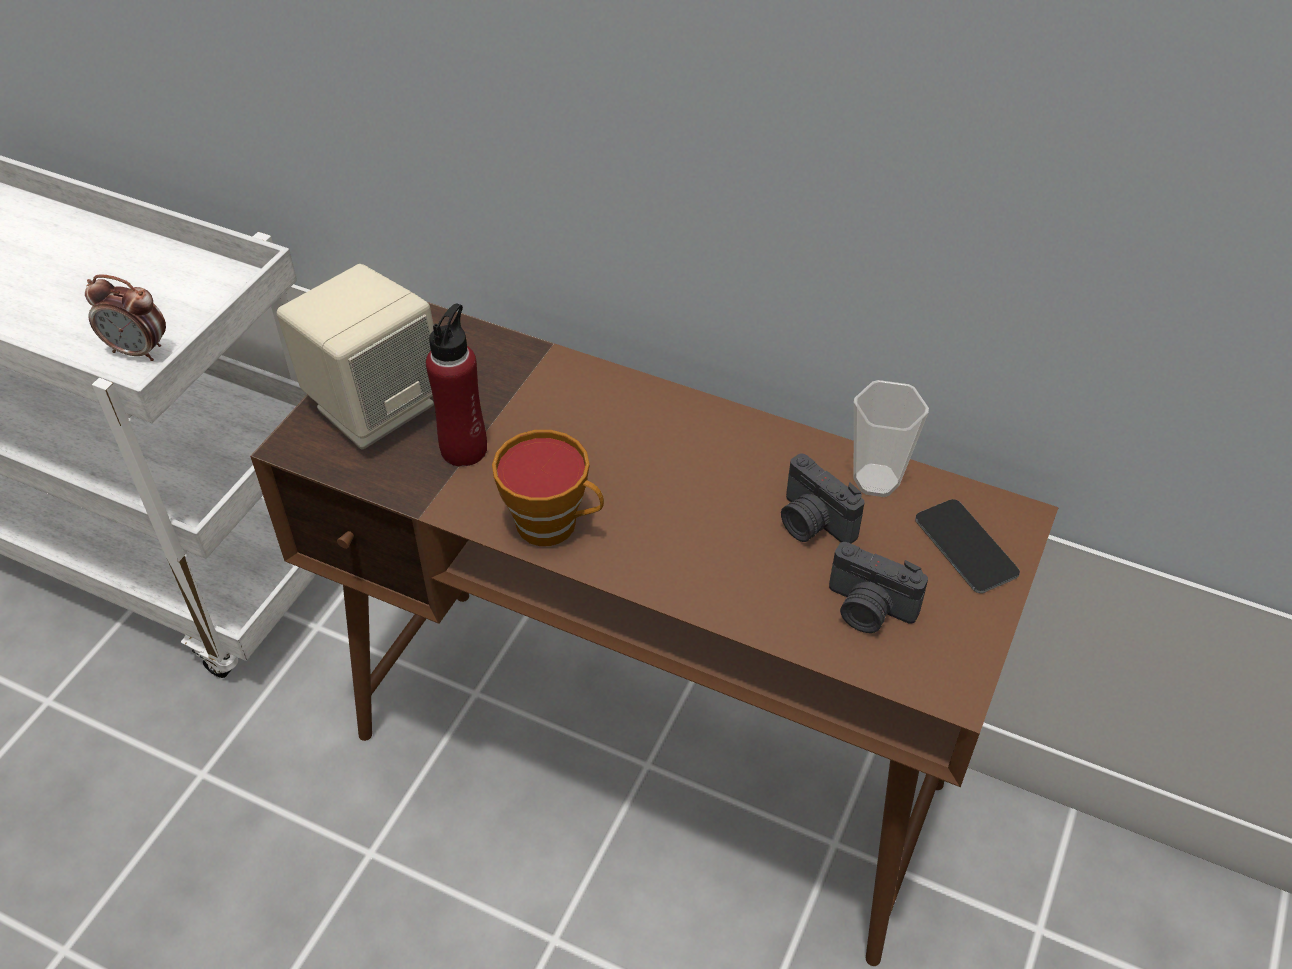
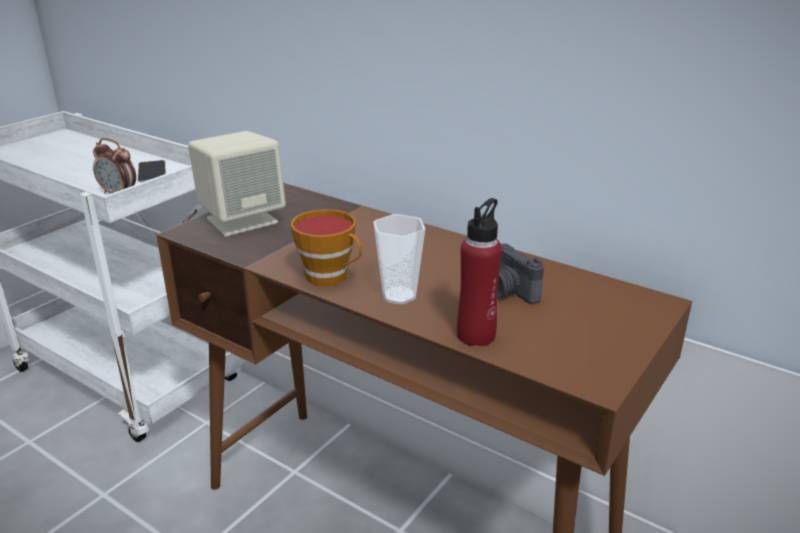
camera: 10 degrees right, 20 degrees down
(464, 449) = (288, 241): red bottle -> red bottle (476, 335)
(868, 609) = (540, 336): camera -> none
(876, 480) = (559, 277): cup -> cup (399, 296)
(965, 546) = (619, 313): phone -> phone (152, 172)

